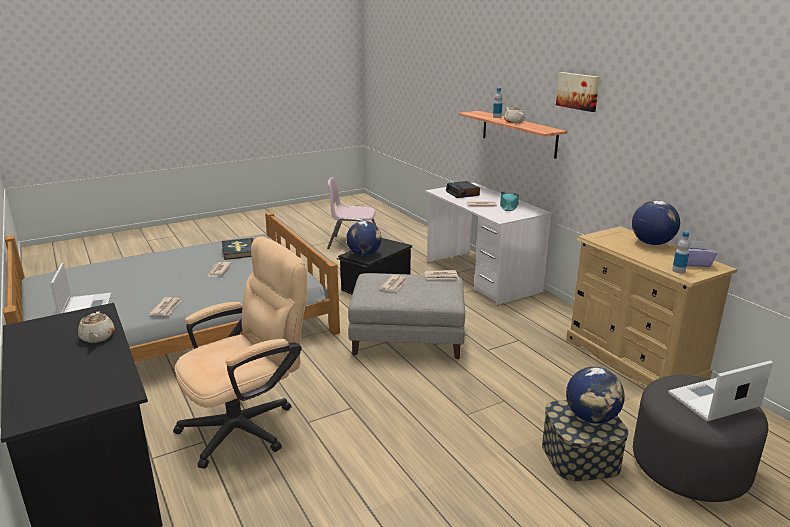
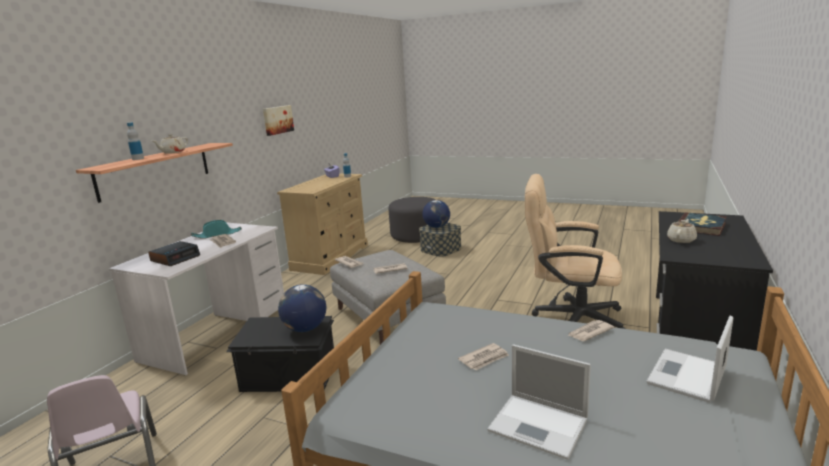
camera: 125 degrees left, 5 degrees down
(239, 251) = (413, 385): book -> book (701, 226)
(578, 91) = (210, 103): picture -> picture (277, 120)
(651, 243) = (307, 184): globe -> none
(712, 401) = (412, 200): laptop -> laptop (540, 425)

